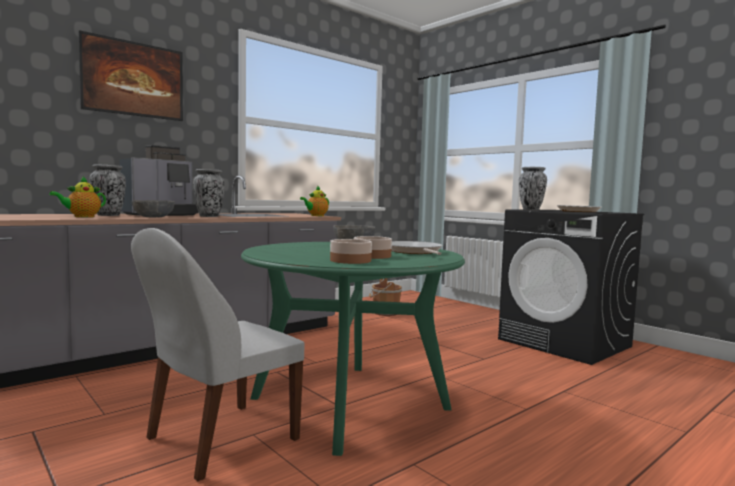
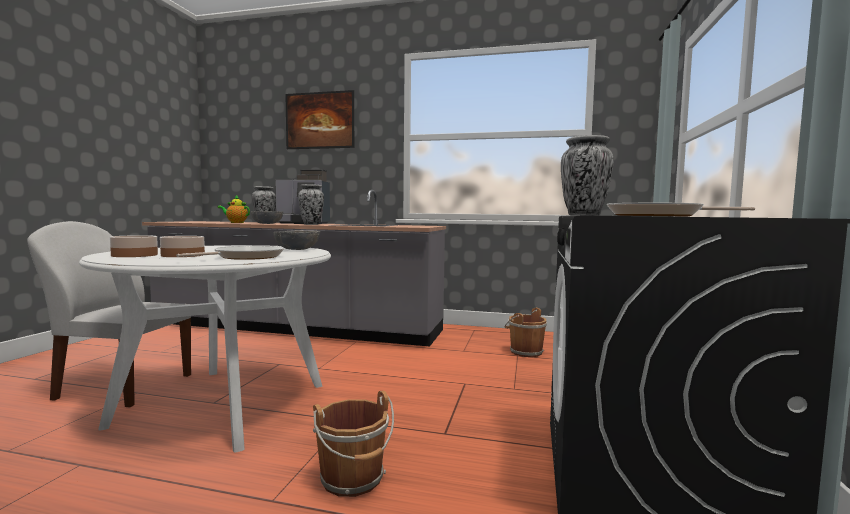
camera: 55 degrees right, 0 degrees up
(316, 215) = (415, 226): teapot -> none
(349, 403) = (223, 404): green dining table -> white dining table
(519, 387) = (353, 479): none -> brown bucket

